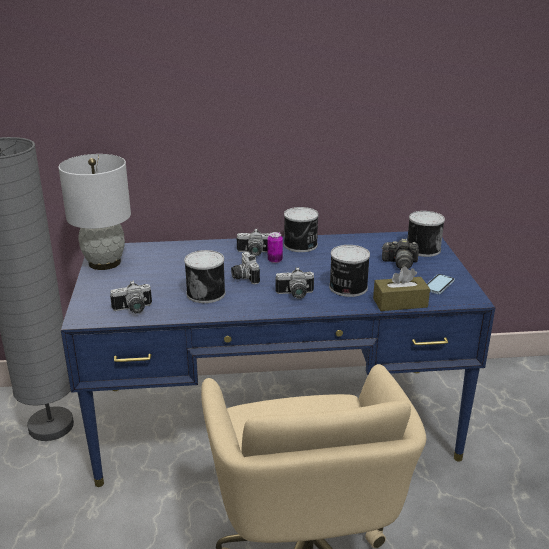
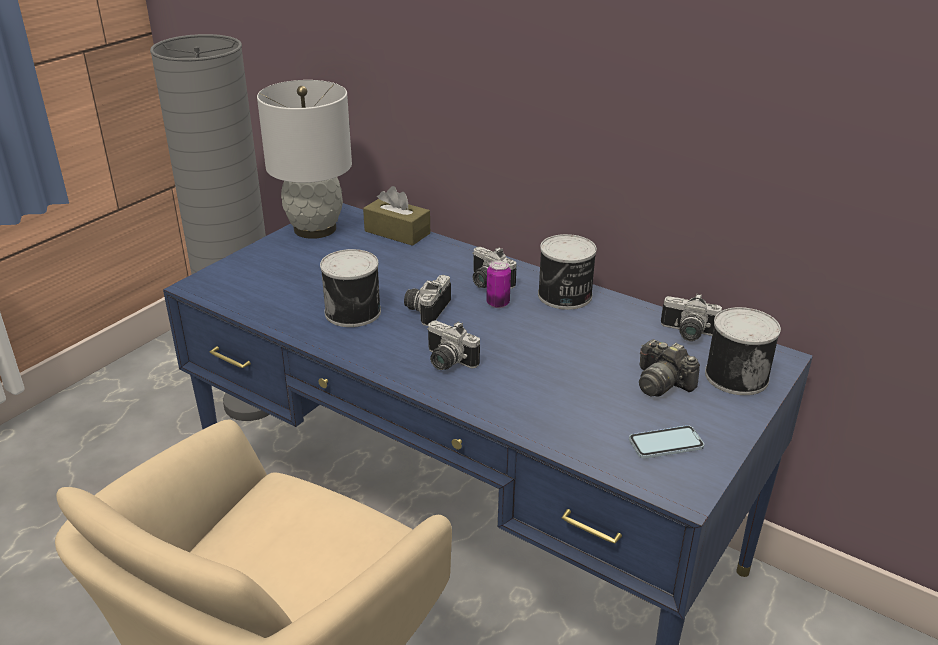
camera: 40 degrees right, 5 degrees up
(133, 310) = (254, 298): camera -> camera (687, 334)
(347, 287) = (527, 384): can -> none
(400, 303) = (563, 442): brown tissue box -> brown tissue box (397, 232)

